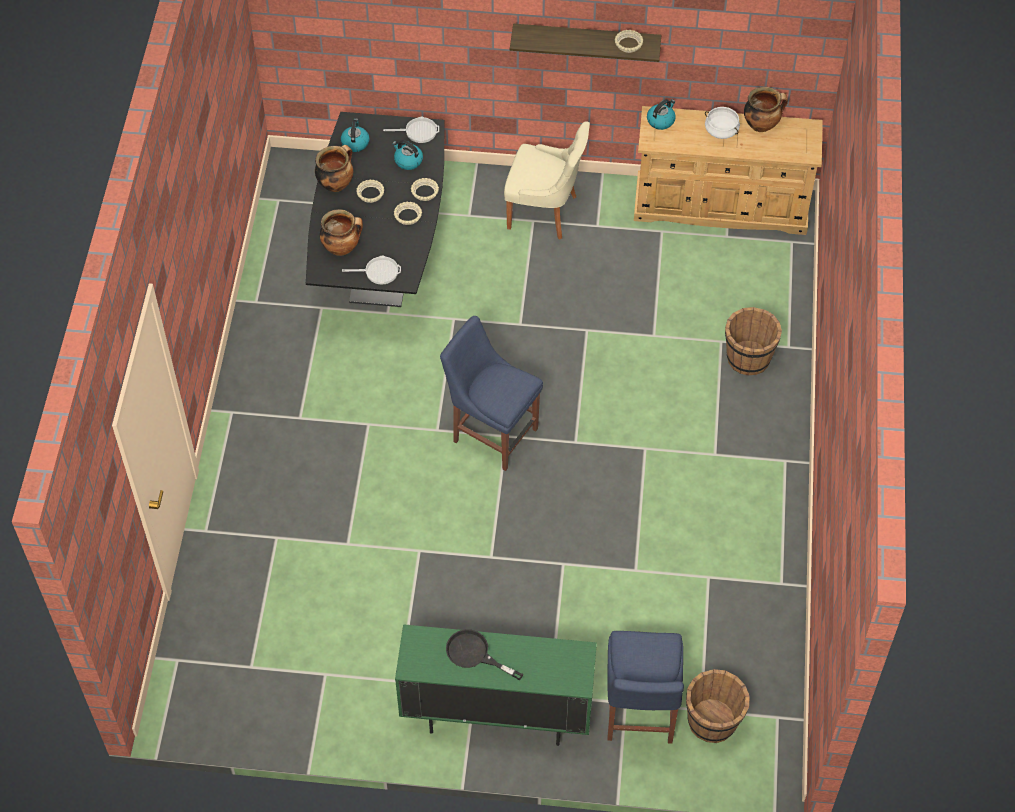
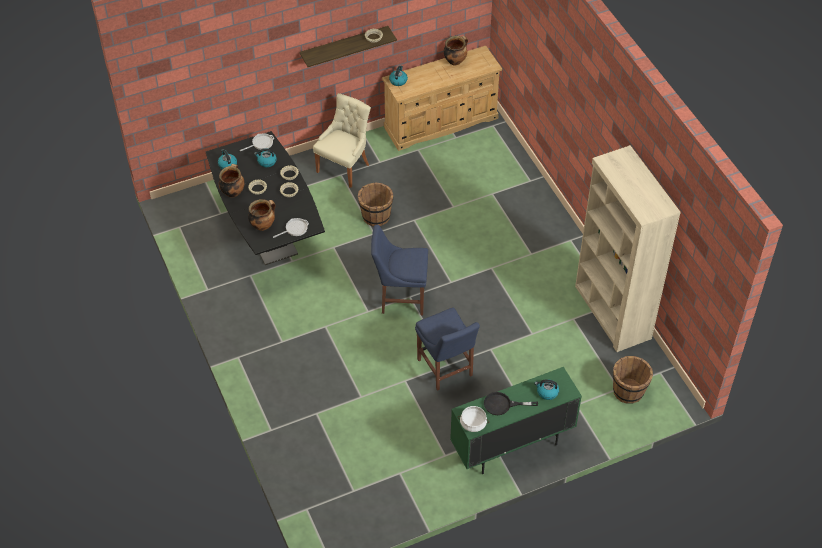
camera: 30 degrees left, 5 degrees down
(545, 212) = (344, 167): beige chair -> beige chair turned 45 degrees counterclockwise
(547, 668) = (547, 392): none -> kettle
(639, 715) = (588, 407): blue chair -> blue chair (446, 369)
(721, 130) = (435, 72): white cooking pot -> white cooking pot (473, 424)
(748, 357) = (513, 195): brown bucket -> brown bucket (376, 216)
(770, 596) = (612, 313): none -> beige bookcase

